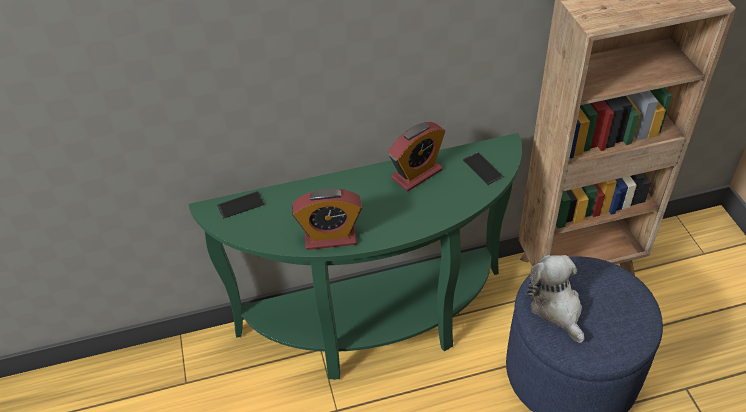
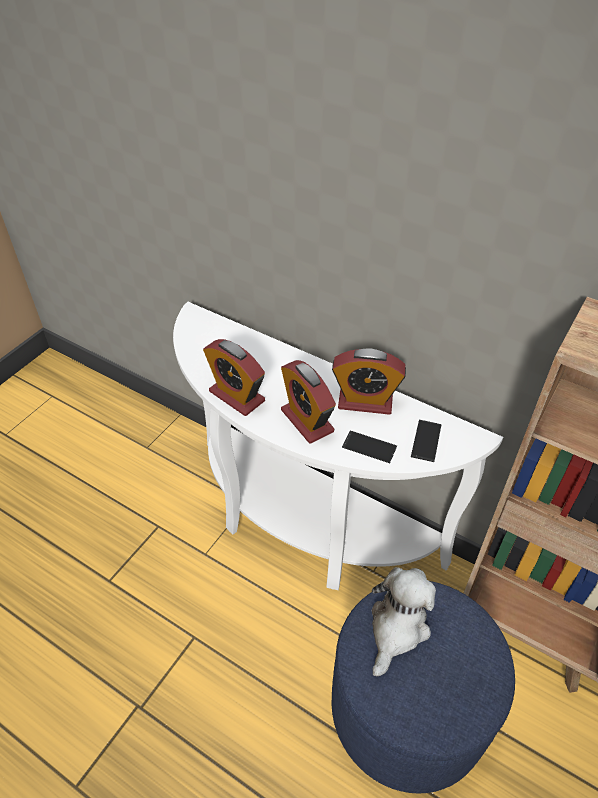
camera: 45 degrees right, 0 degrees up
(241, 205) = (215, 327): phone -> phone (369, 447)
(378, 327) = (302, 524): green console table -> white console table
(399, 214) = (307, 420): none -> alarm clock

